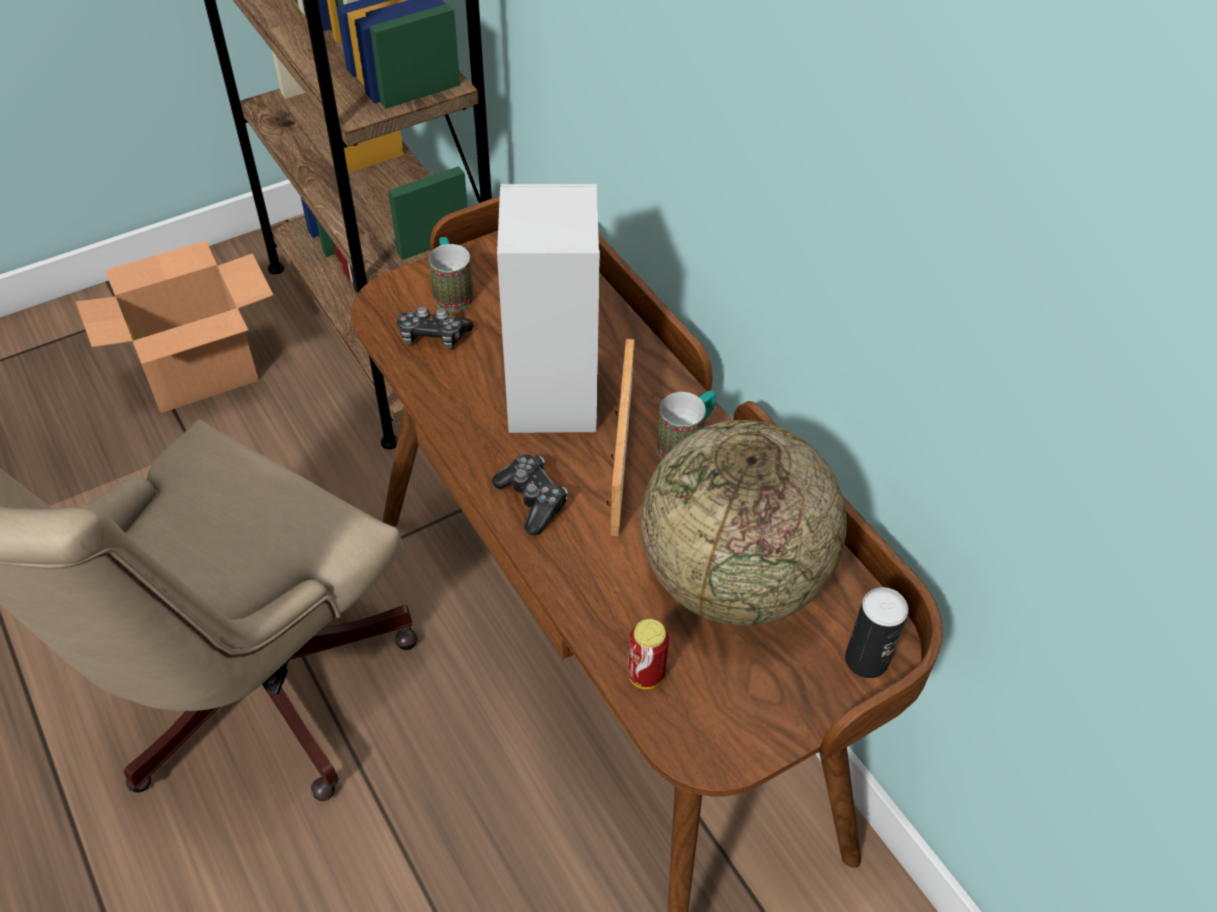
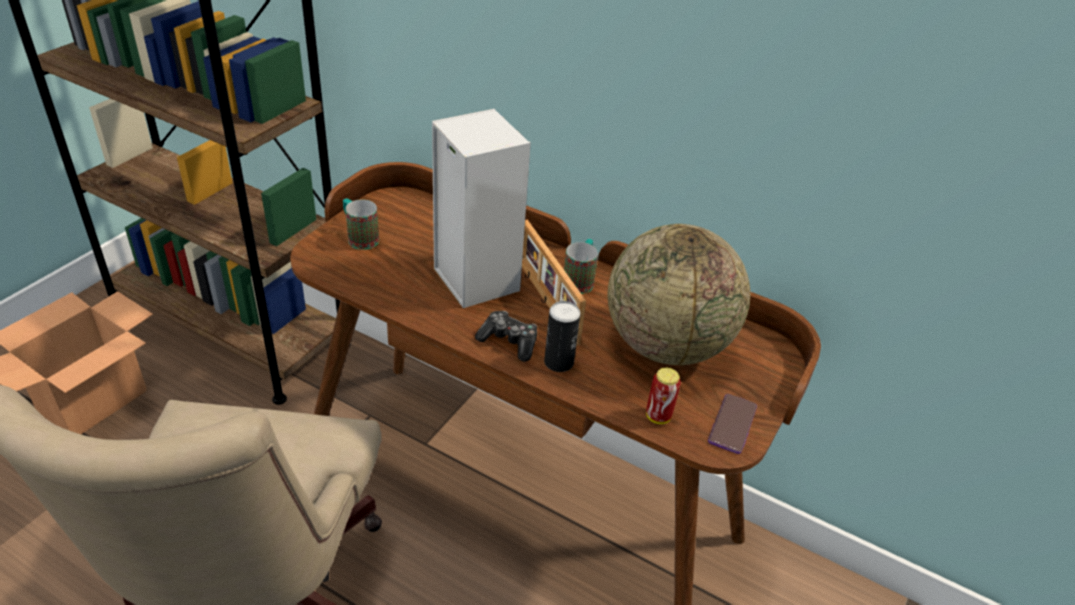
camera: 30 degrees left, 10 degrees down
(433, 336) = (366, 267): game controller -> none
(737, 727) = (732, 424): none -> phone
(866, 660) = (772, 361): can -> can (559, 362)

